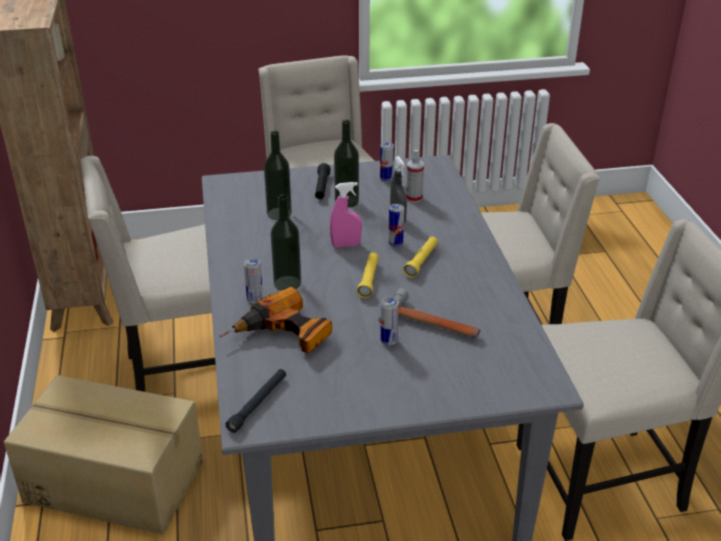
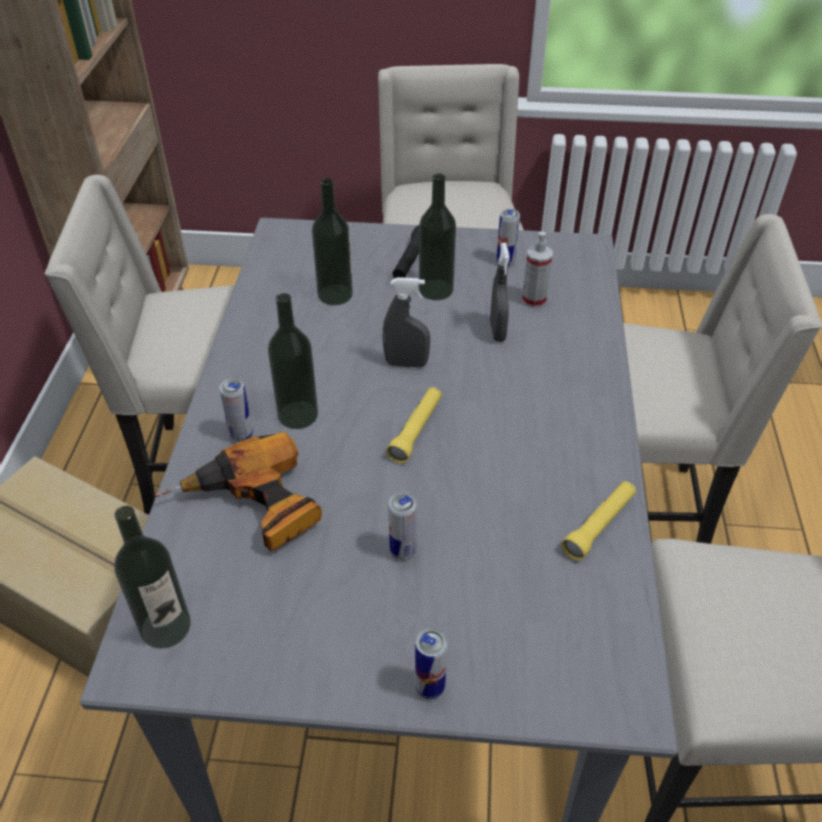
camera: 15 degrees right, 10 degrees up
(258, 403) = (165, 627): black flashlight -> bottle
(346, 245) = (406, 363): pink spray bottle -> grey spray bottle
(395, 244) = (478, 374): can -> can (430, 687)
(421, 261) = (505, 412): yellow flashlight -> yellow flashlight (599, 526)
(431, 324) = (479, 532): hammer -> none

